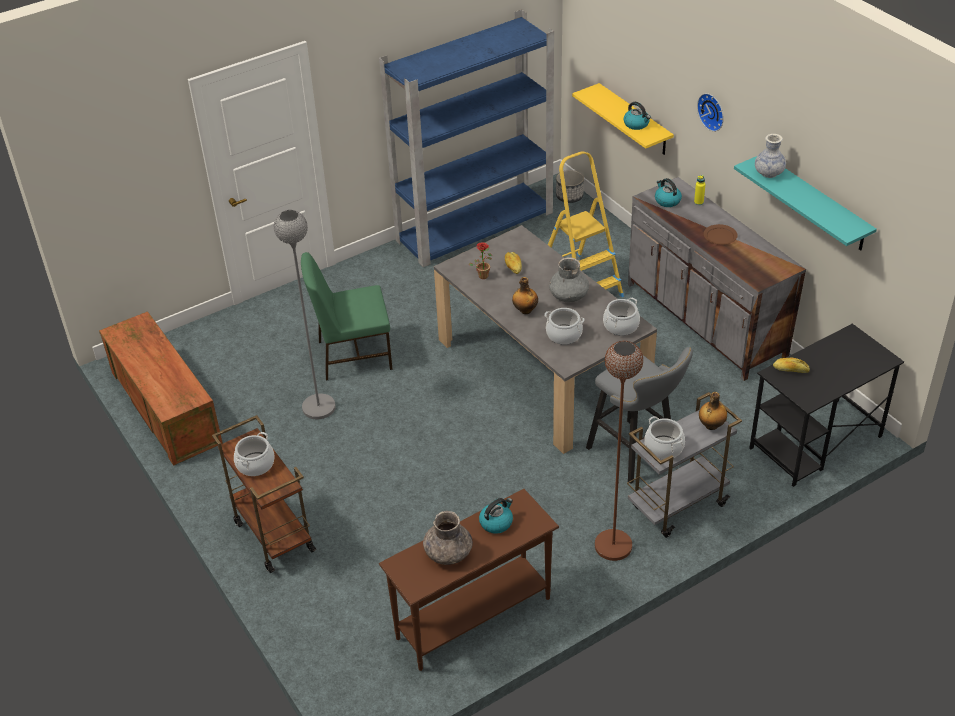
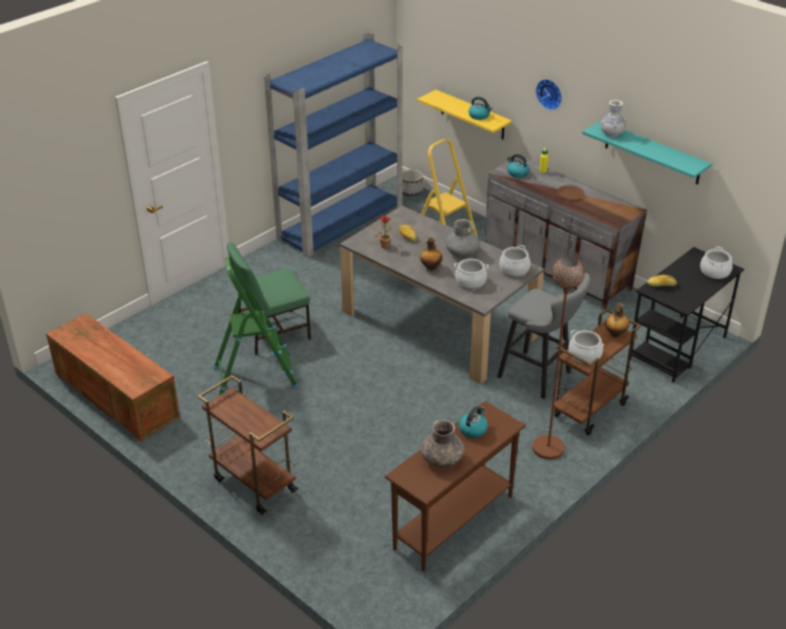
camera: 15 degrees left, 5 degrees down
(255, 464) = (242, 416): cooking pot -> cooking pot (714, 272)
(318, 407) = (256, 377): grey floor lamp -> green step ladder
(676, 508) = (588, 412): grey cart -> brown cart

